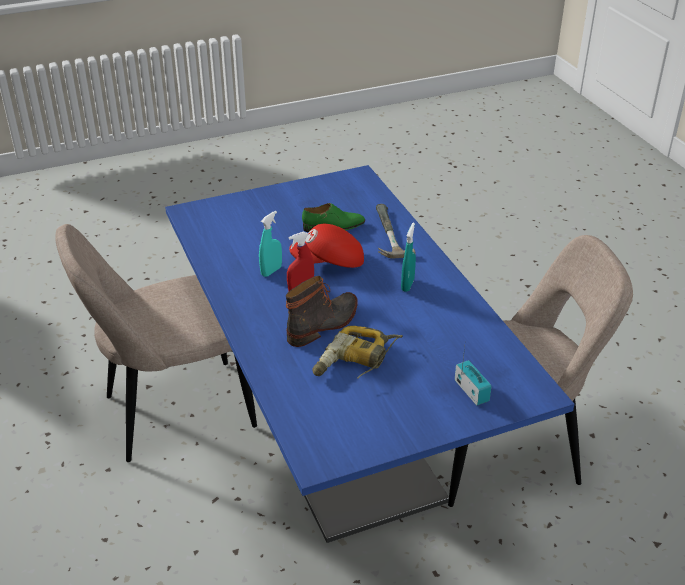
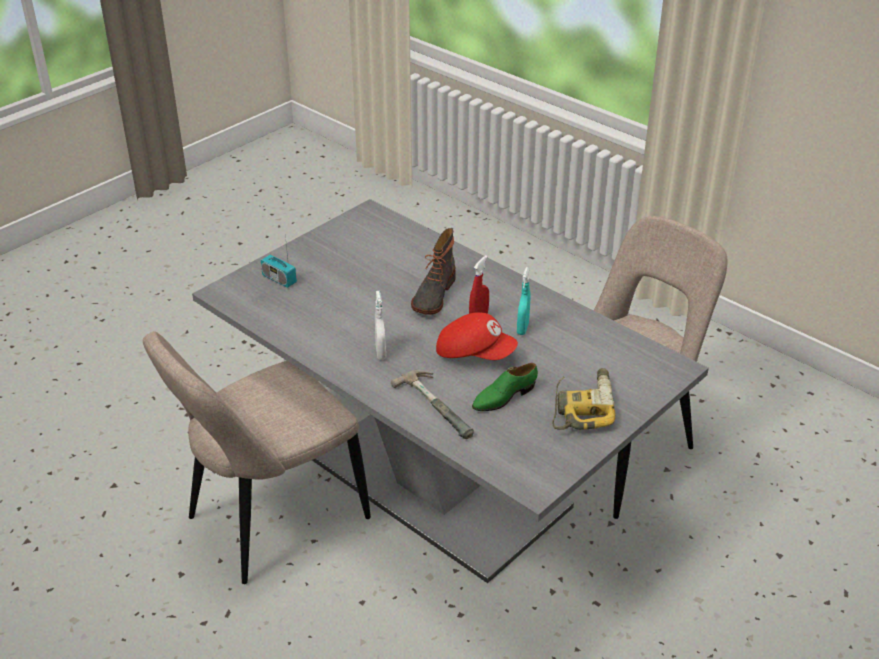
camera: 155 degrees right, 0 degrees up
(329, 262) = (475, 353): red cap -> red cap turned 60 degrees clockwise
(342, 438) = (439, 483): blue dining table -> grey dining table
(356, 362) = (384, 275): power drill -> power drill (581, 406)
(407, 285) = (380, 352): turquoise spray bottle -> white spray bottle

